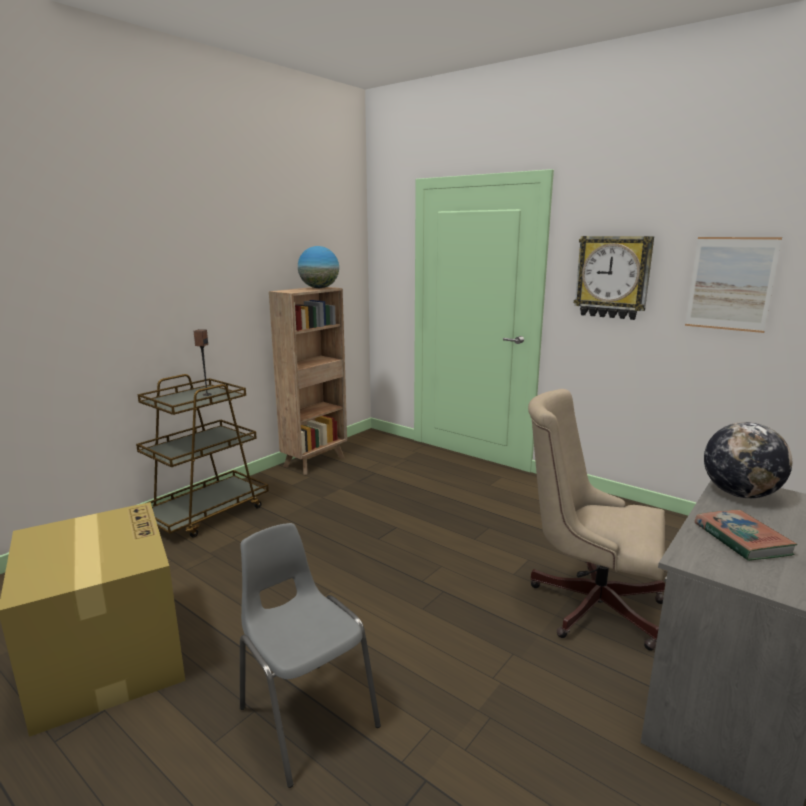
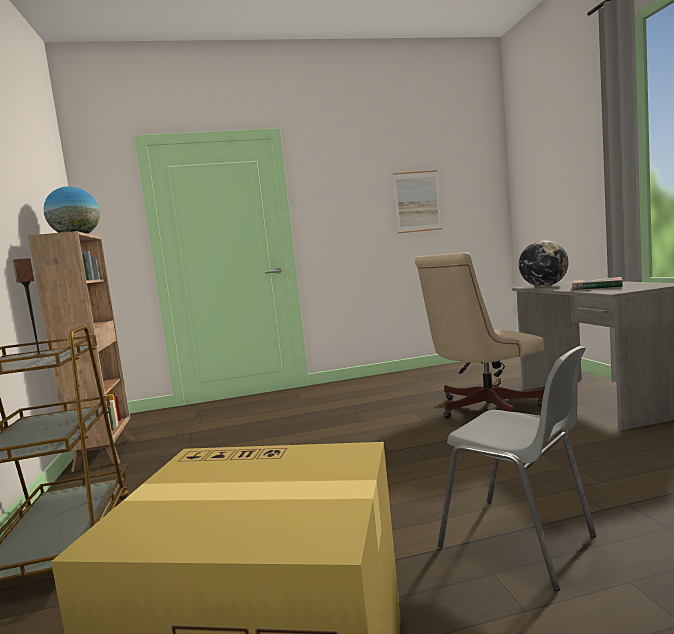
camera: 50 degrees left, 10 degrees down
(306, 715) = (520, 542): grey chair -> grey chair turned 135 degrees counterclockwise
(613, 277) = (343, 207): wall clock -> none

